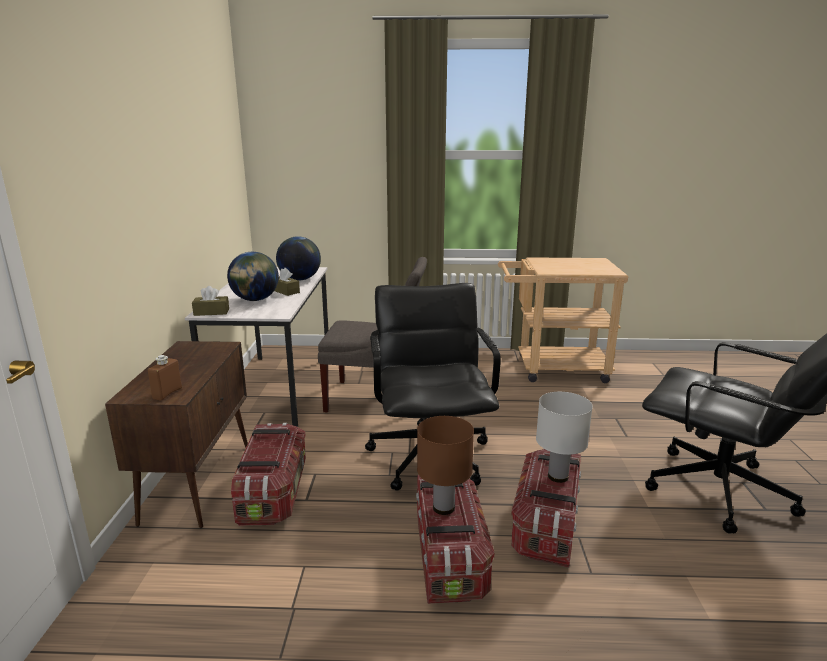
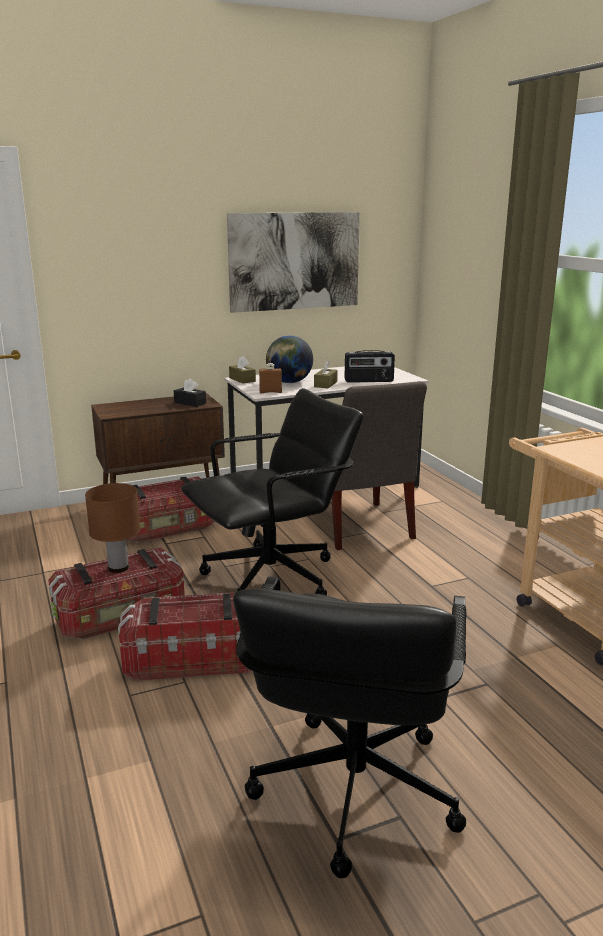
camera: 65 degrees right, 0 degrees up
(167, 393) = (114, 412): brown bottle -> brown bottle (270, 392)
(197, 176) = (294, 261): none -> picture
(203, 352) = (190, 403): none -> black tissue box
(299, 279) = (369, 381): globe -> radio
(557, 476) = (201, 612): white table lamp -> none

